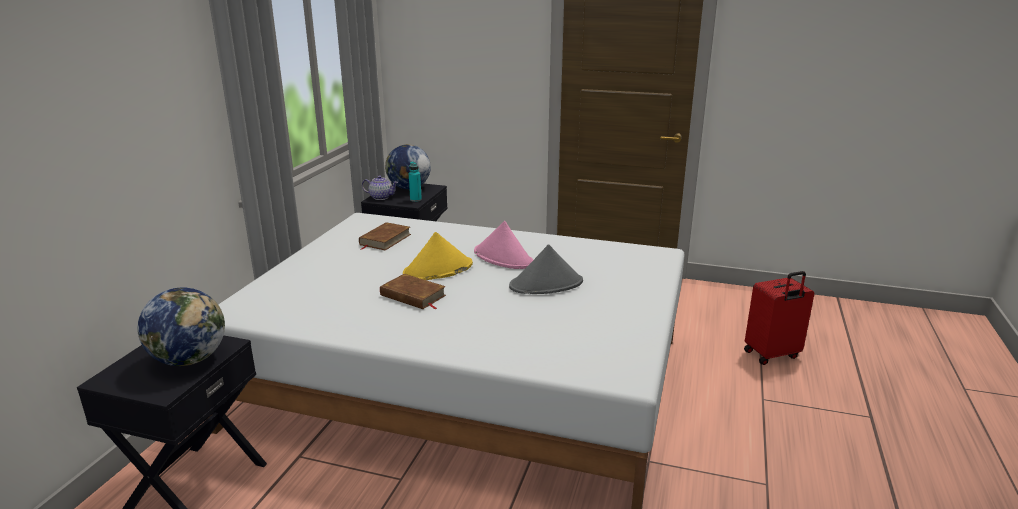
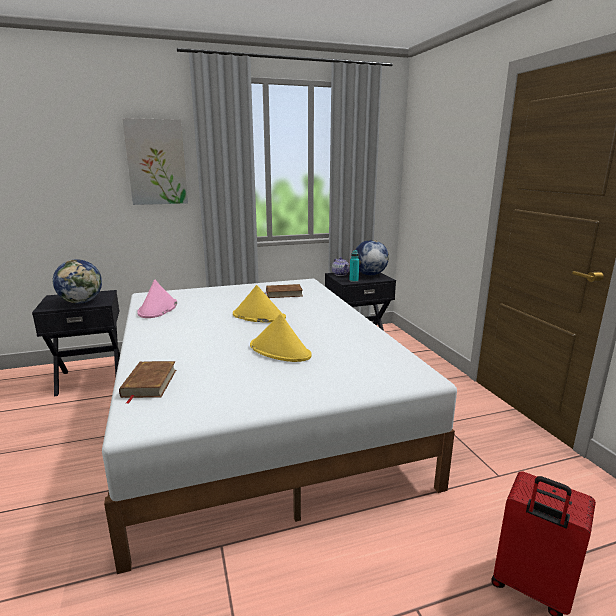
camera: 55 degrees right, 5 degrees down
(157, 91) = (156, 162): none -> picture
(413, 296) = (210, 321): brown book -> brown book (149, 383)
(503, 258) = (307, 326): pink hat -> pink hat (158, 309)
(546, 284) = (280, 351): grey hat -> yellow hat

